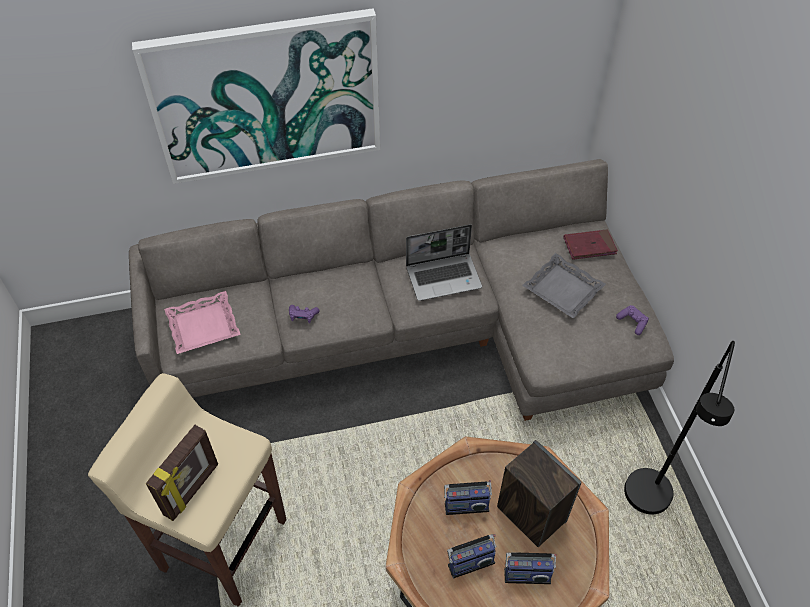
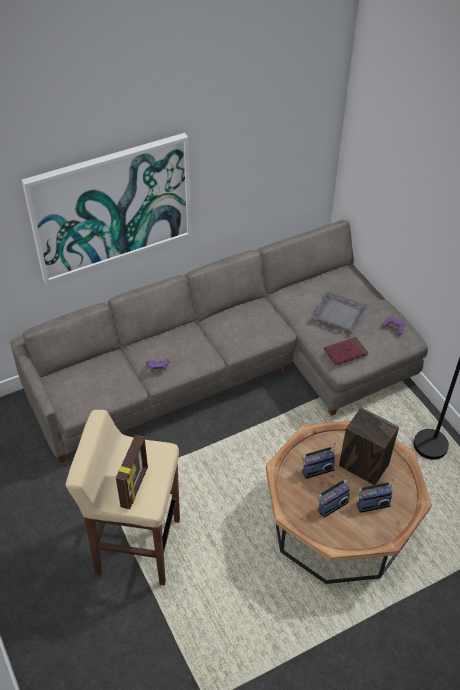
camera: 15 degrees left, 5 degrees down
(203, 327) = (85, 388): pink tray -> none
(444, 277) = (252, 321): laptop -> none
(589, 246) = (348, 282): red book -> red book (345, 352)

